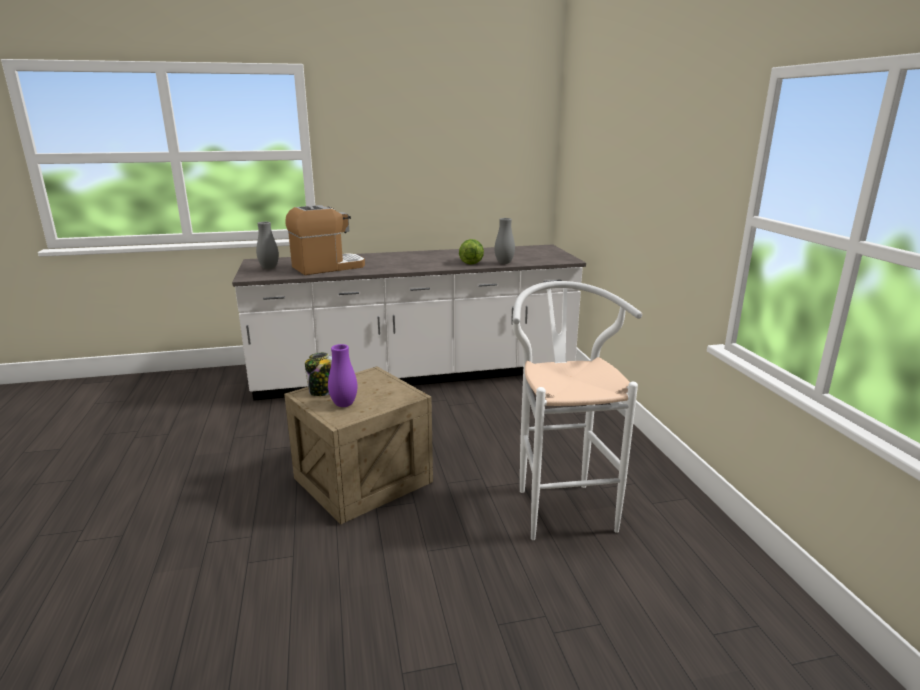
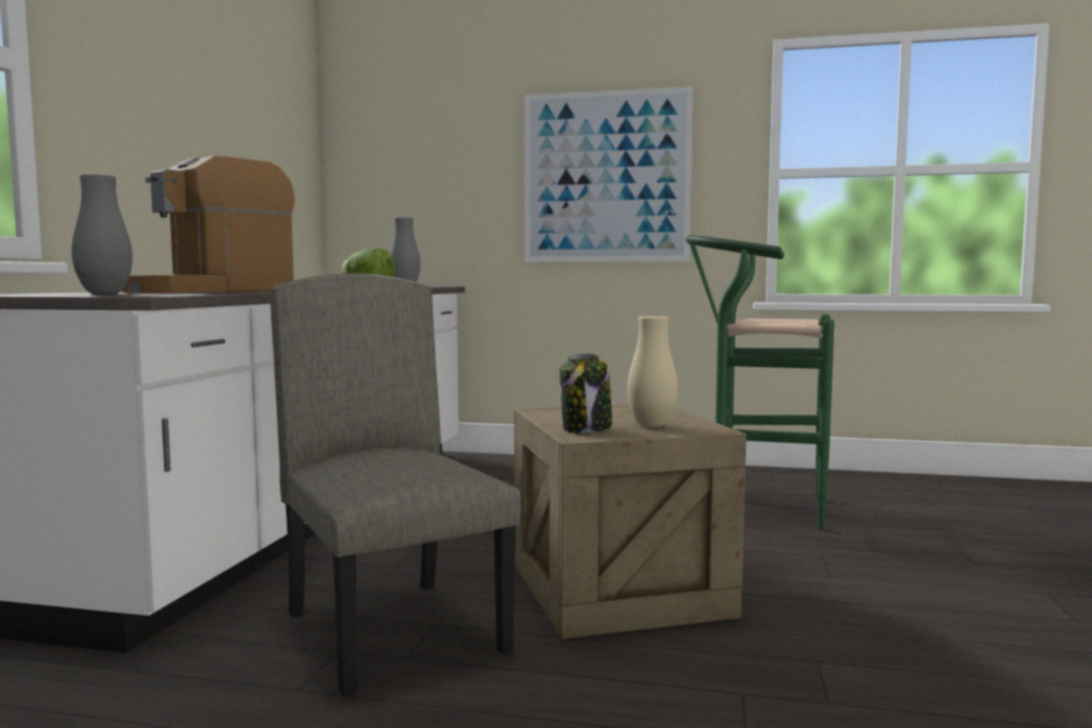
camera: 65 degrees left, 15 degrees down
(287, 440) = (396, 632): none -> beige chair
(328, 267) = (212, 291): coffee machine -> coffee machine turned 135 degrees counterclockwise
(344, 404) = (651, 425): purple vase -> beige vase
(560, 504) = (756, 508): white stool -> green stool
(656, 196) = (606, 177): none -> picture

